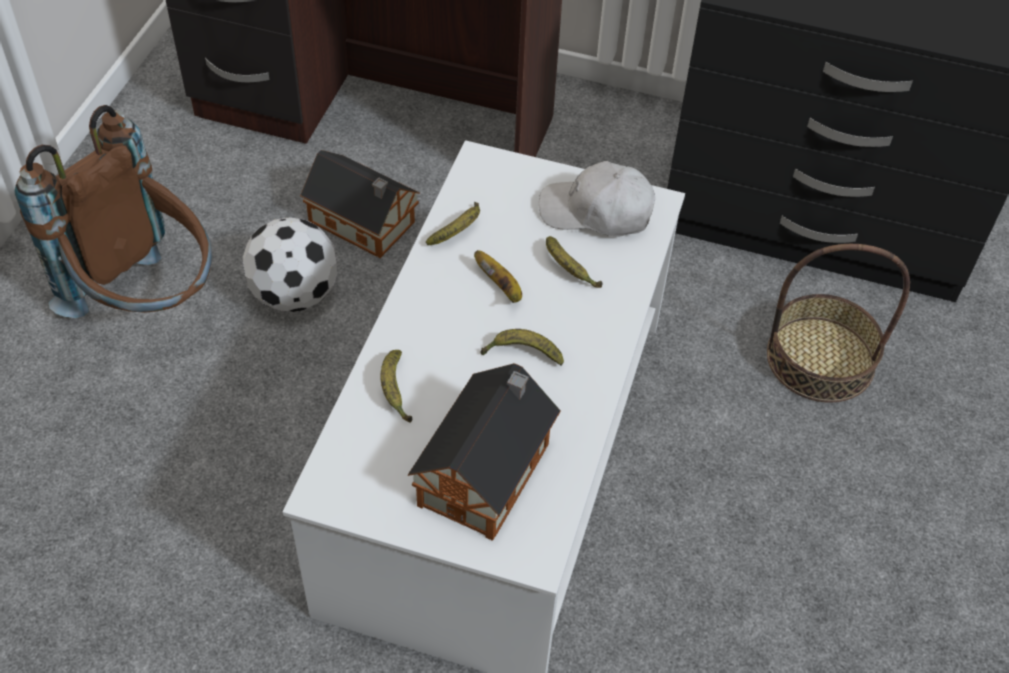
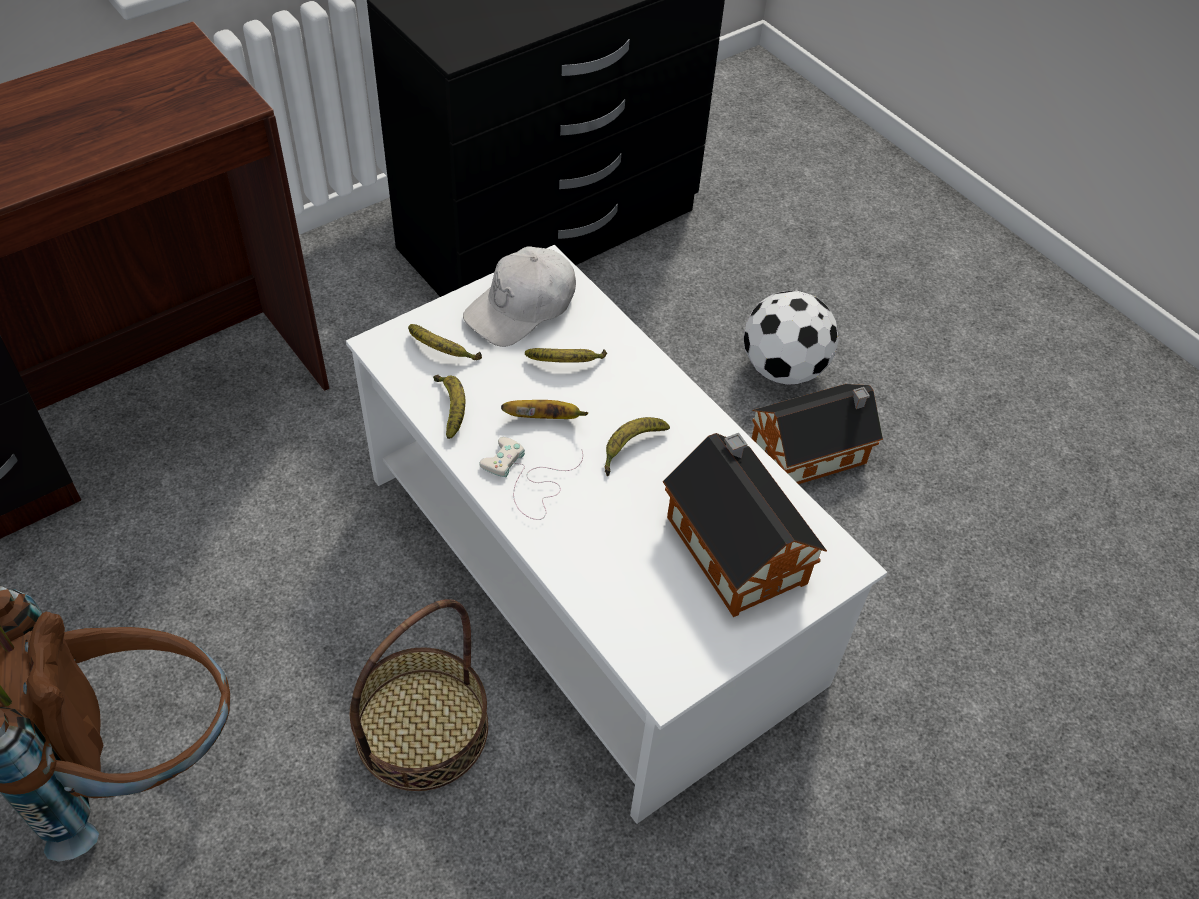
camera: 55 degrees left, 0 degrees up
(295, 295) = (263, 622): football -> football (784, 368)
(364, 224) = (235, 515): toy house -> toy house (813, 452)
(395, 390) = (594, 560): banana -> banana (441, 351)
(434, 311) = (529, 480): none -> white game controller
(820, 359) = (674, 314): basket -> basket (422, 728)

